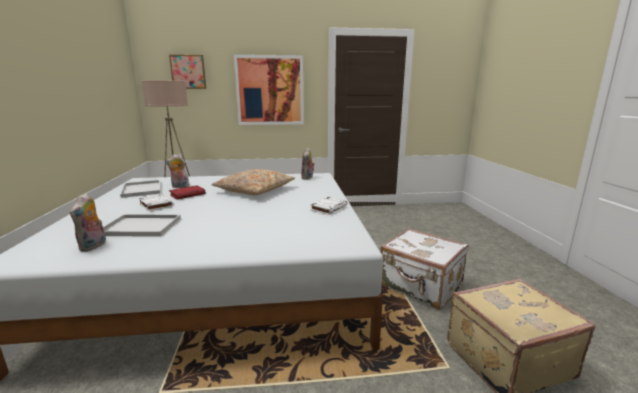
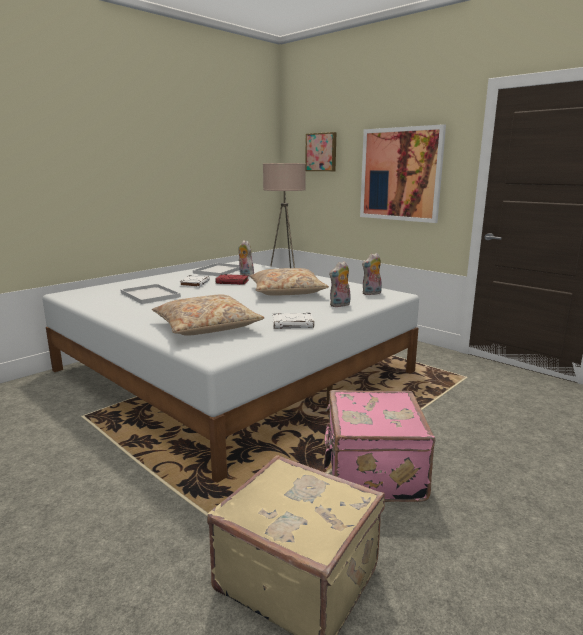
camera: 50 degrees right, 0 degrees up
(93, 246) = (105, 298): plush toy -> plush toy (340, 305)
(284, 231) = (206, 327): none -> beige pillow
(420, 287) = (372, 472): white suitcase -> pink suitcase

